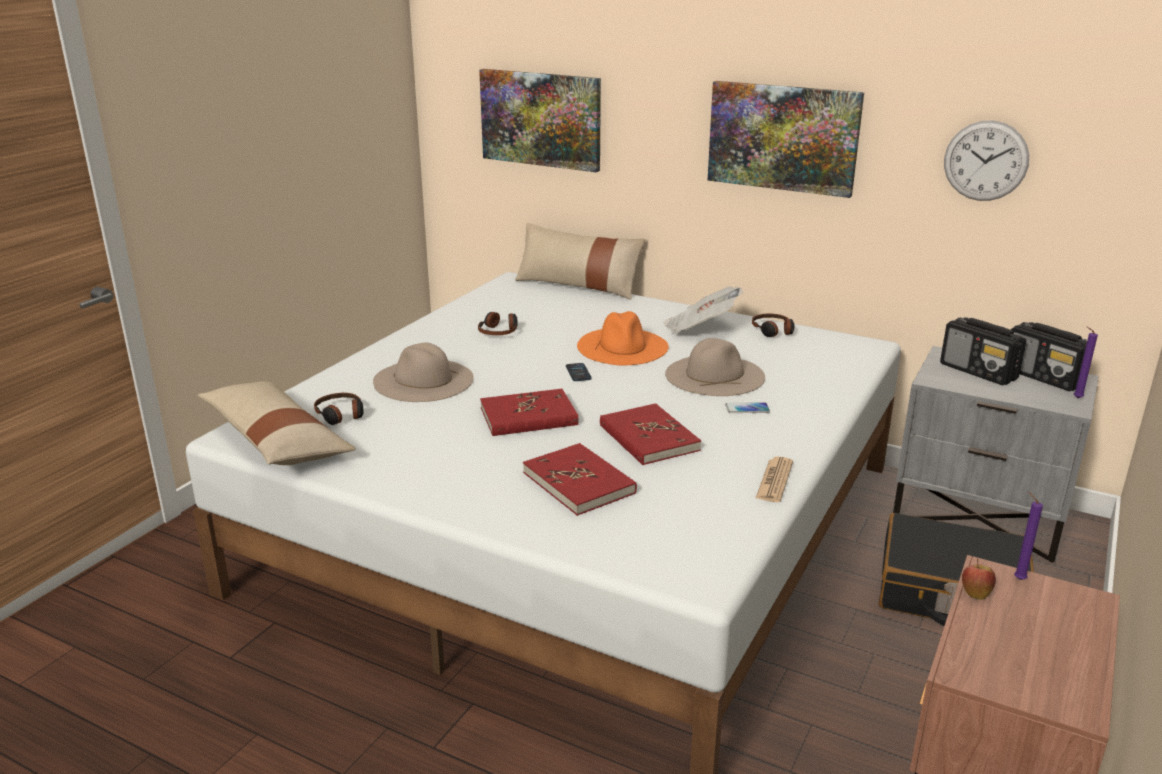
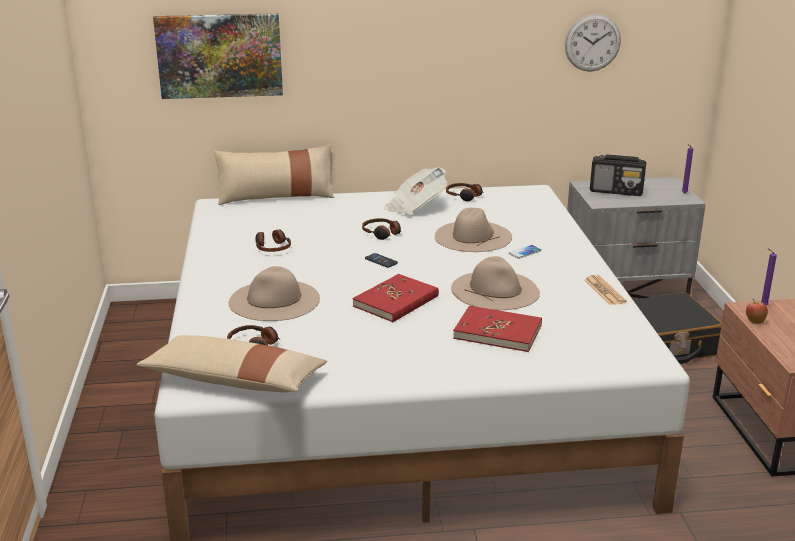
camera: 35 degrees left, 0 degrees up
(622, 346) = (382, 233): orange hat -> headphones
(648, 438) = (495, 290): red book -> beige hat
(783, 137) = (444, 44): picture -> none
(1043, 377) = (652, 185): radio -> none

